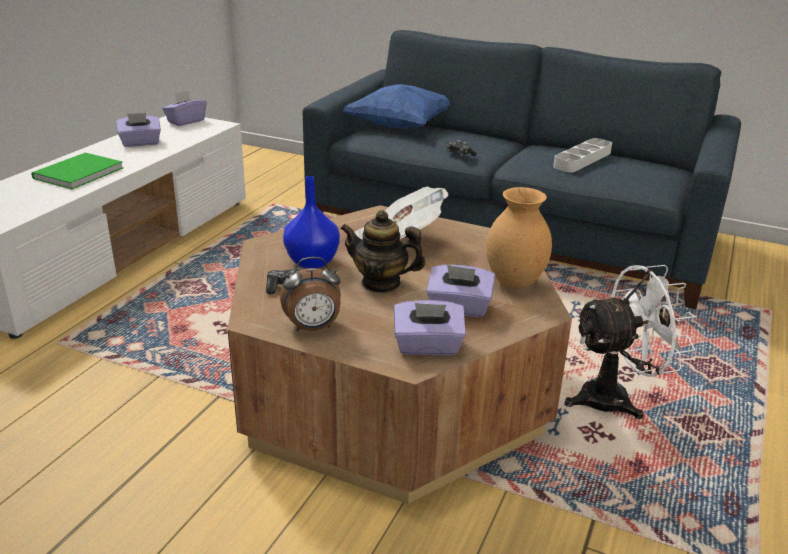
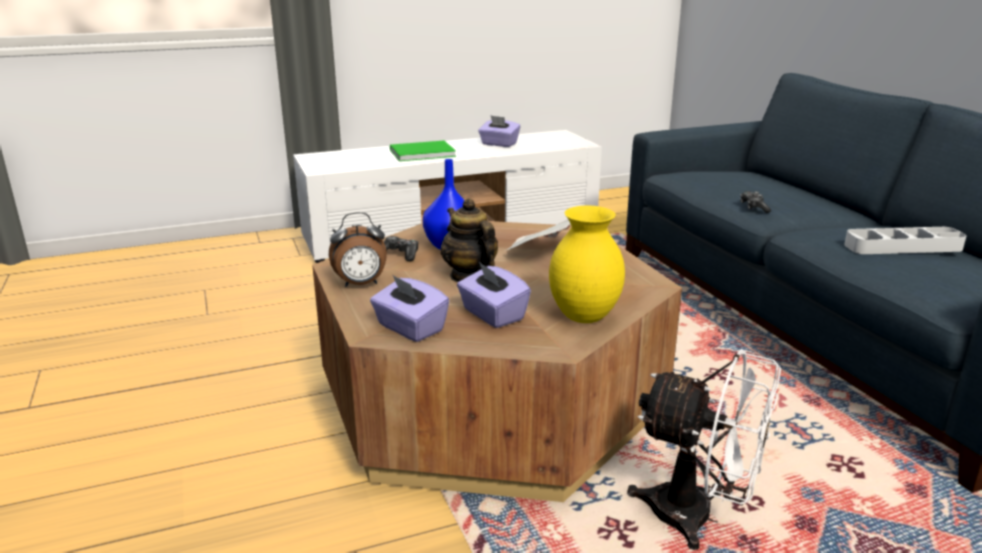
camera: 45 degrees right, 5 degrees down
(186, 121) = (560, 137): purple tissue box -> none
(313, 328) = (361, 284): alarm clock -> alarm clock turned 45 degrees counterclockwise
(399, 126) = (744, 175): blue pillow -> none
(513, 282) = (583, 316): brown vase -> yellow vase

